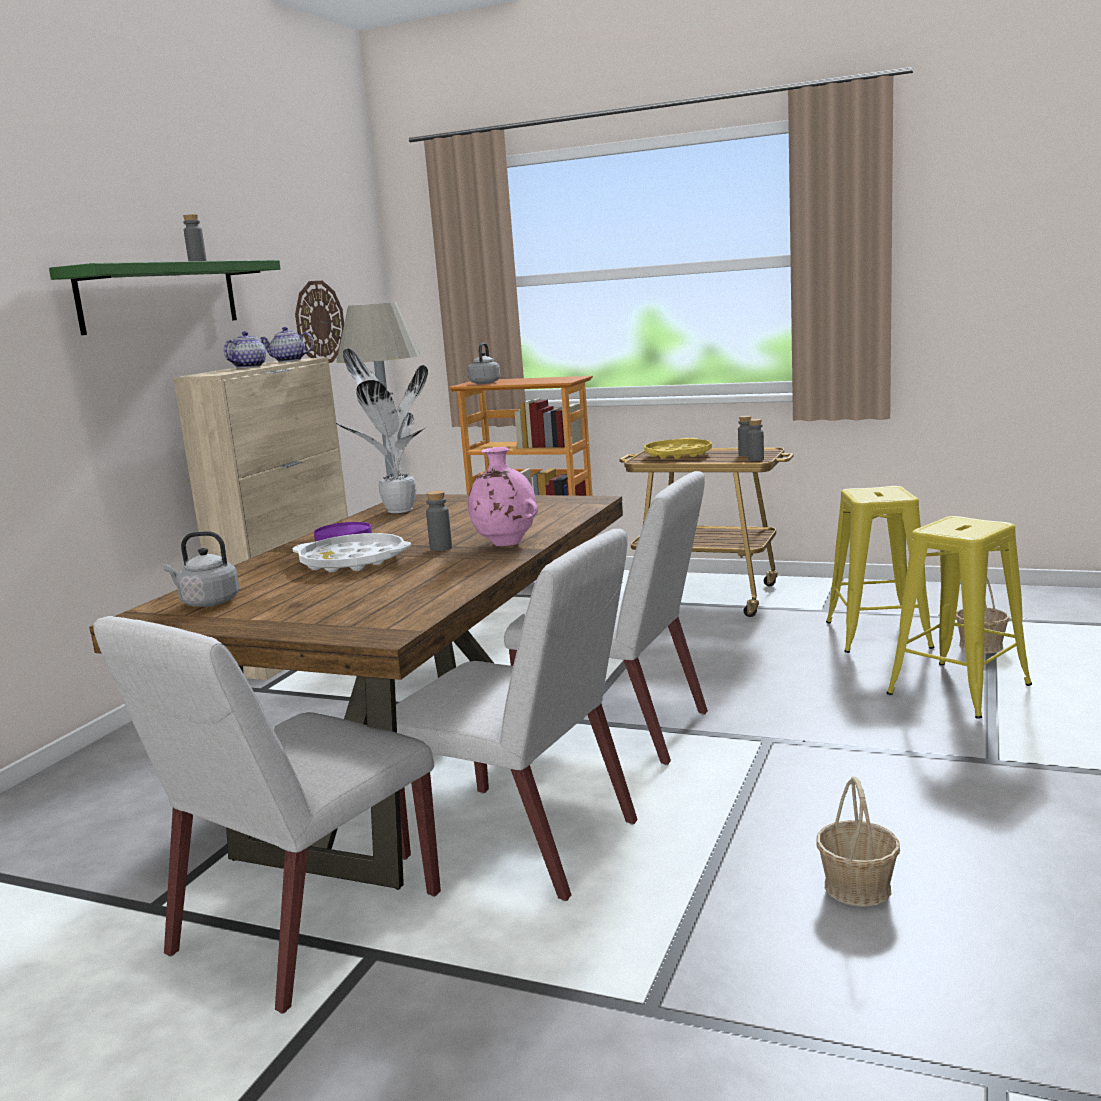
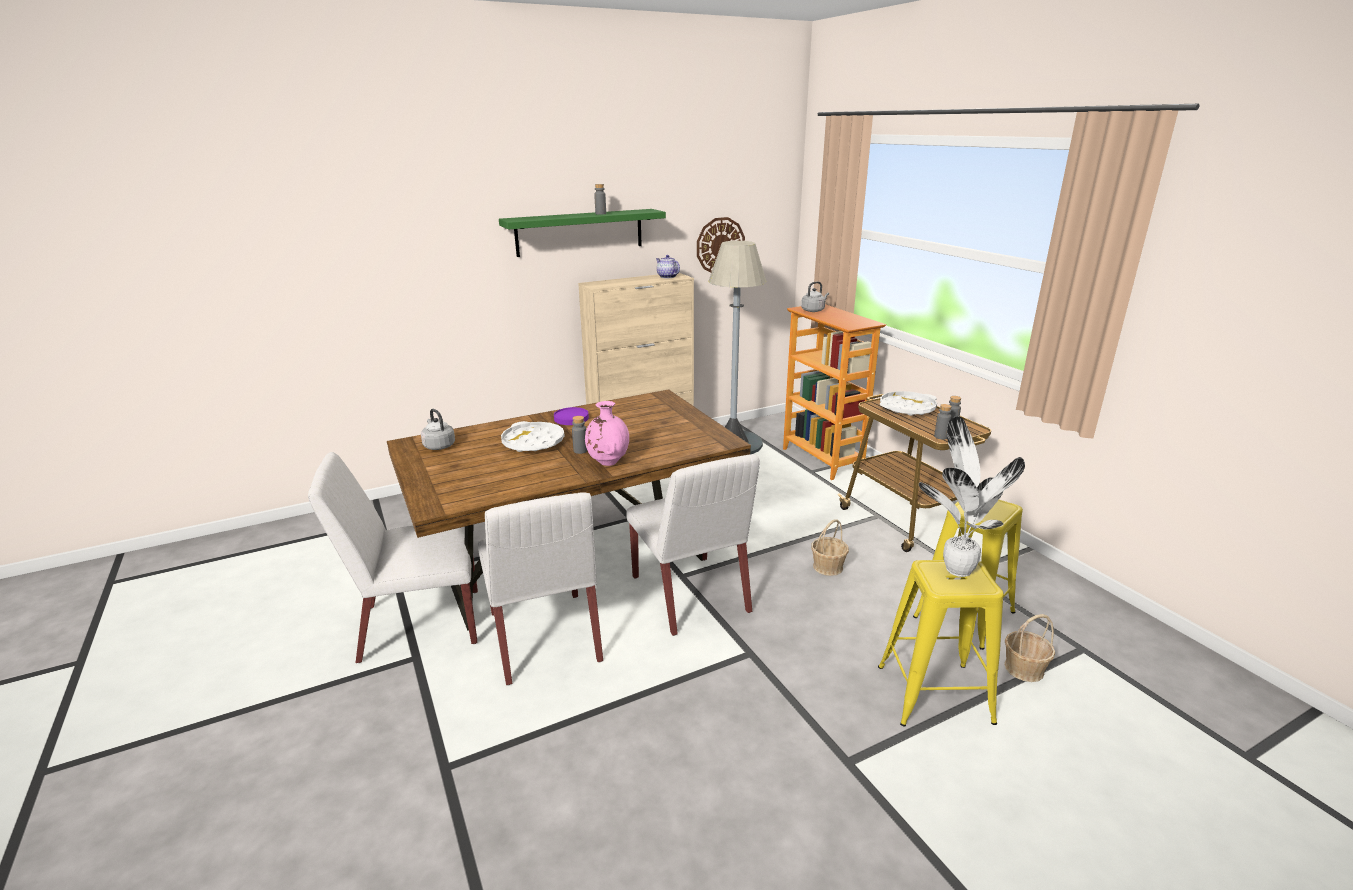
camera: 40 degrees right, 10 degrees up
(249, 367) = (631, 280): teapot -> none
(398, 510) = (635, 404): potted plant -> potted plant (957, 568)
(678, 454) = (907, 408): yellow tray -> white tray
(857, 887) = (624, 781): basket -> basket (828, 567)

